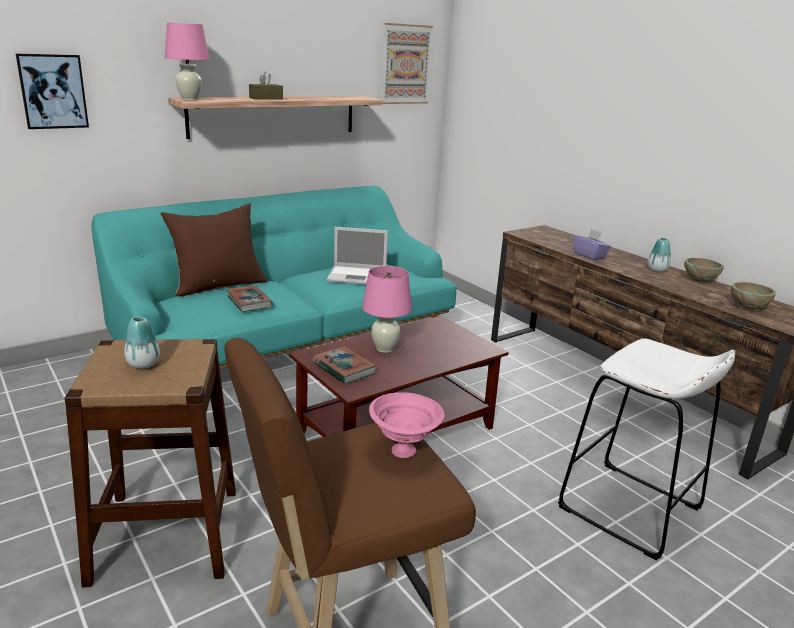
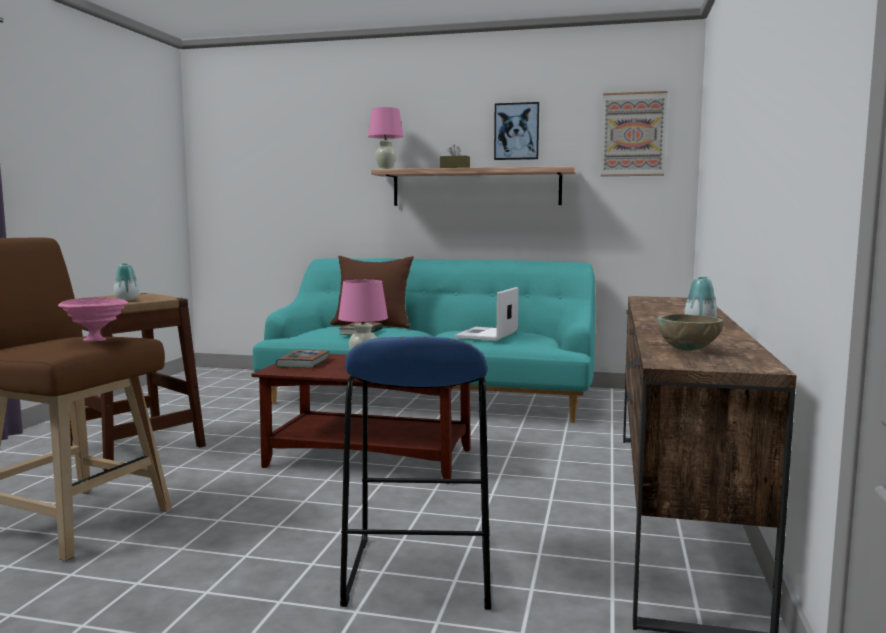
camera: 50 degrees right, 15 degrees down
(53, 91) = (302, 167): picture -> picture (516, 131)
(358, 276) = (486, 335): laptop -> laptop turned 60 degrees clockwise
(589, 255) = (656, 311): purple tissue box -> none
(629, 509) = (419, 573): white stool -> blue stool
(699, 280) = (723, 334): beige bowl -> none

